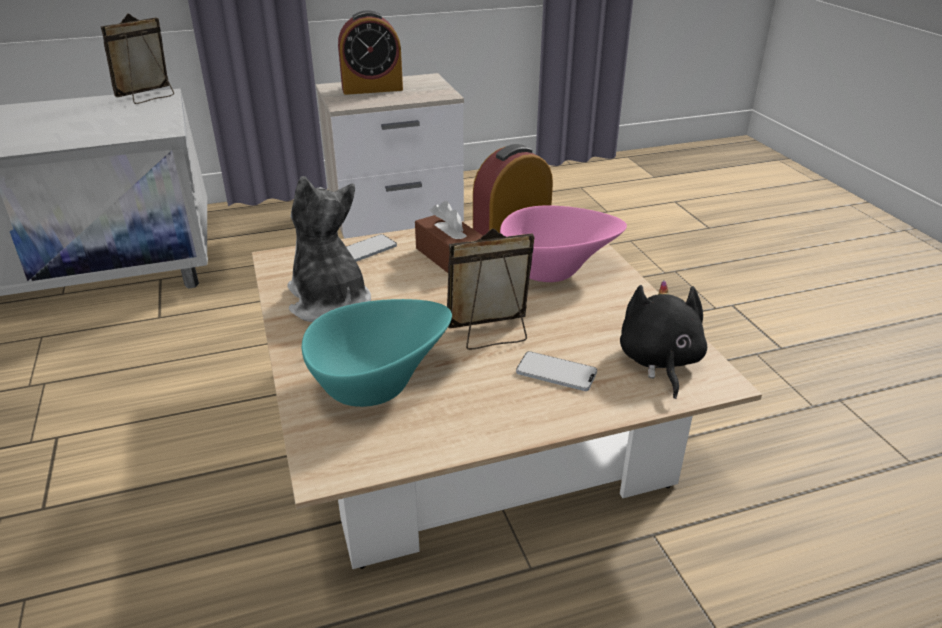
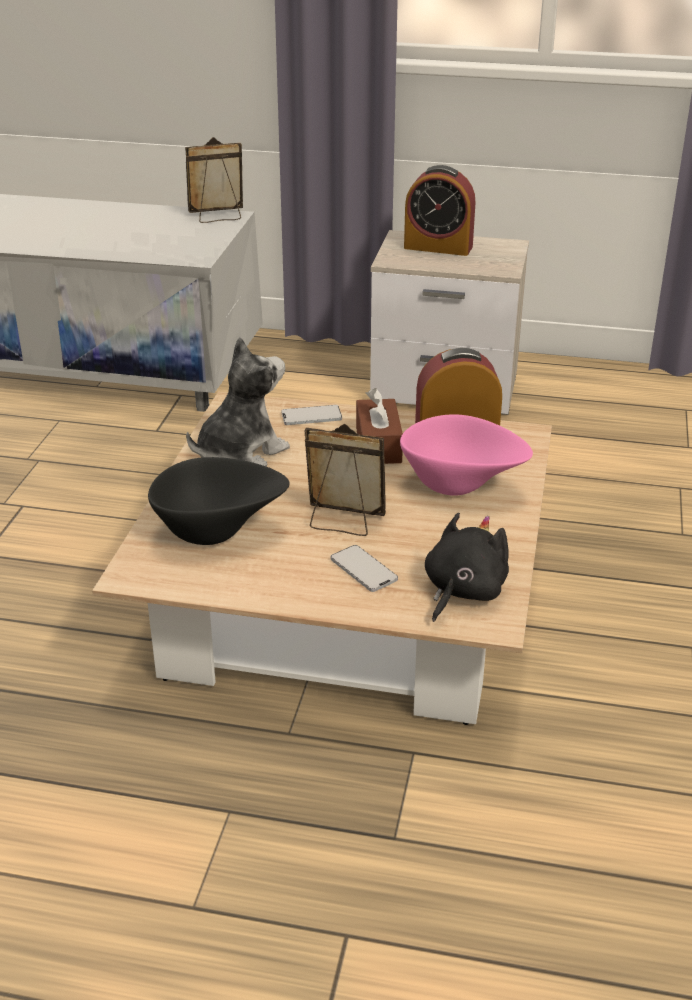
camera: 30 degrees right, 0 degrees up
(329, 301) = (240, 453): plush toy -> plush toy turned 45 degrees clockwise
(379, 383) = (218, 530): turquoise bowl -> black bowl

